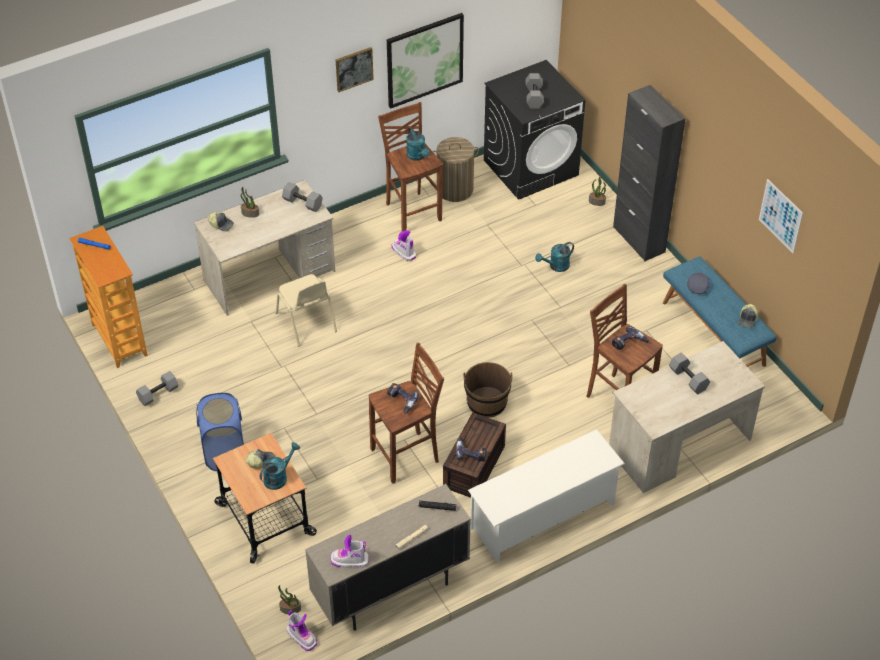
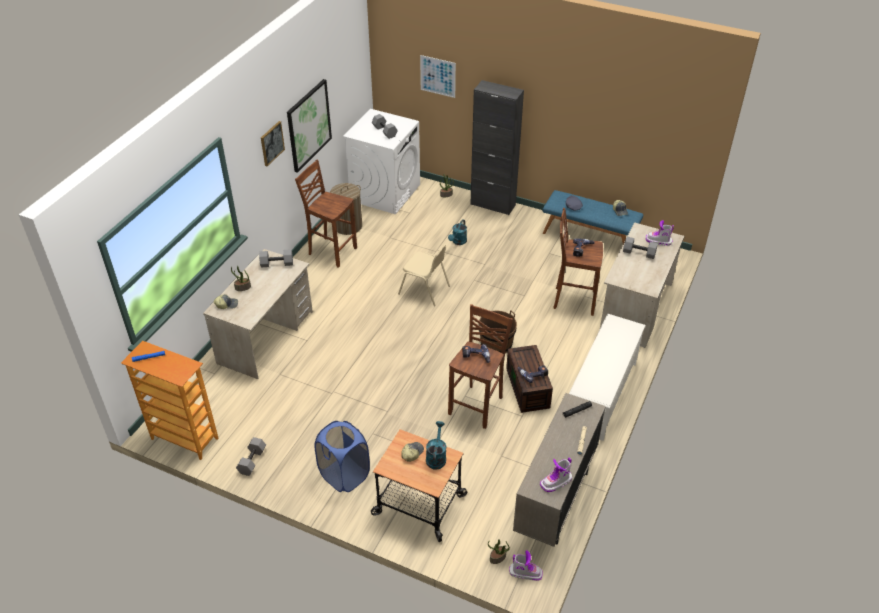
camera: 35 degrees left, 5 degrees down
(307, 323) = (323, 355): beige chair -> beige chair (425, 290)
(403, 252) = (349, 278): boot -> boot (658, 241)
(417, 156) = (331, 201): turquoise watering can -> none
(531, 167) = (385, 192): black washing machine -> white washing machine
(780, 216) = (633, 121): picture -> picture (437, 76)

